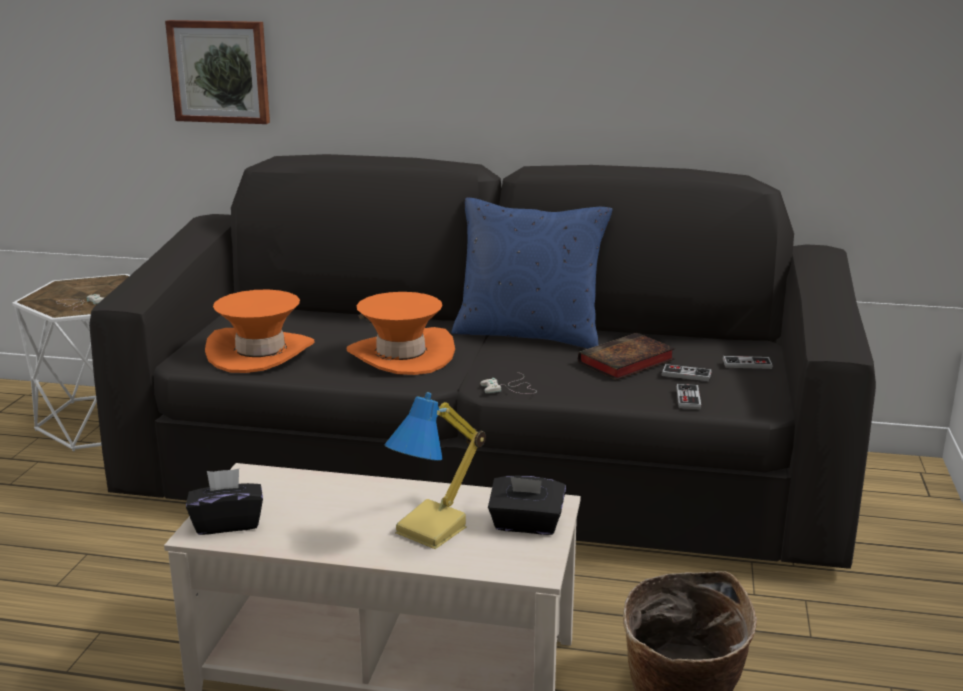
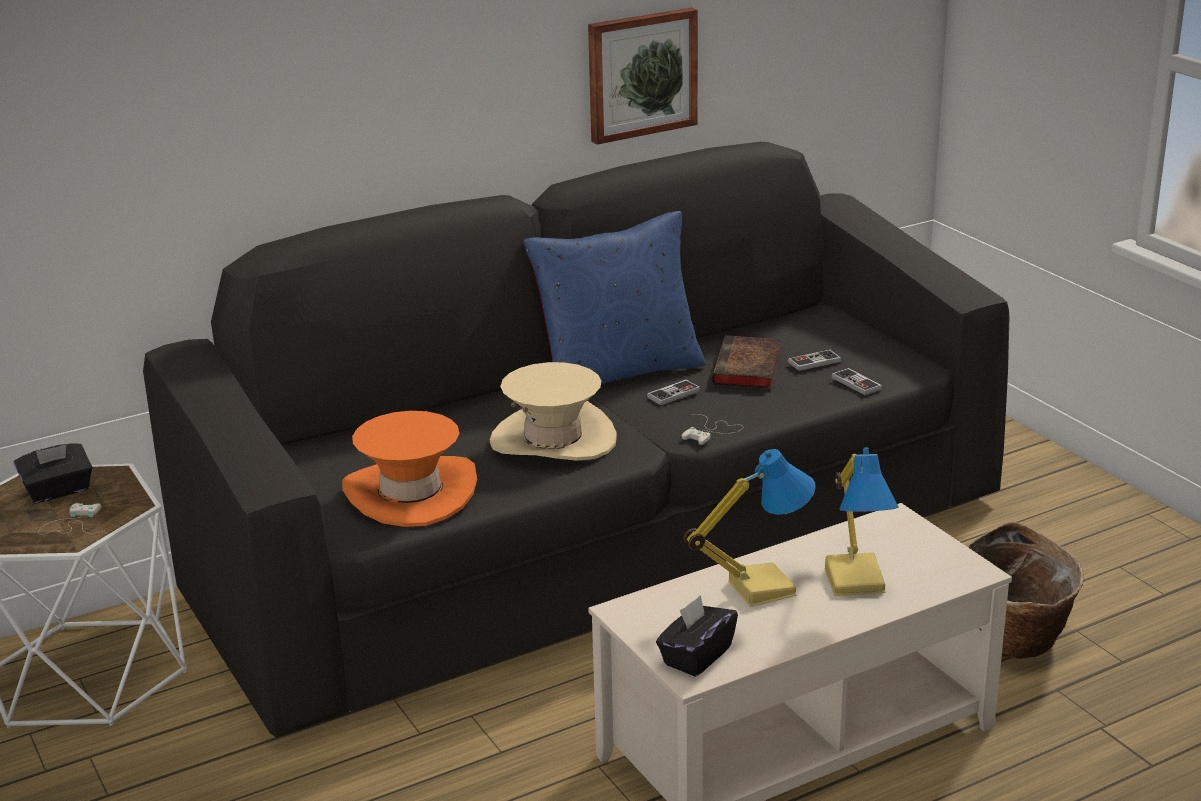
camera: 40 degrees left, 5 degrees up
(220, 71) = (151, 153): picture -> picture (641, 74)
(359, 502) = (759, 587): none -> table lamp
(401, 355) = (553, 440): orange hat -> beige hat
(526, 525) = (909, 543): black tissue box -> black tissue box (58, 491)
(747, 364) = (843, 334): game controller -> game controller (673, 394)

